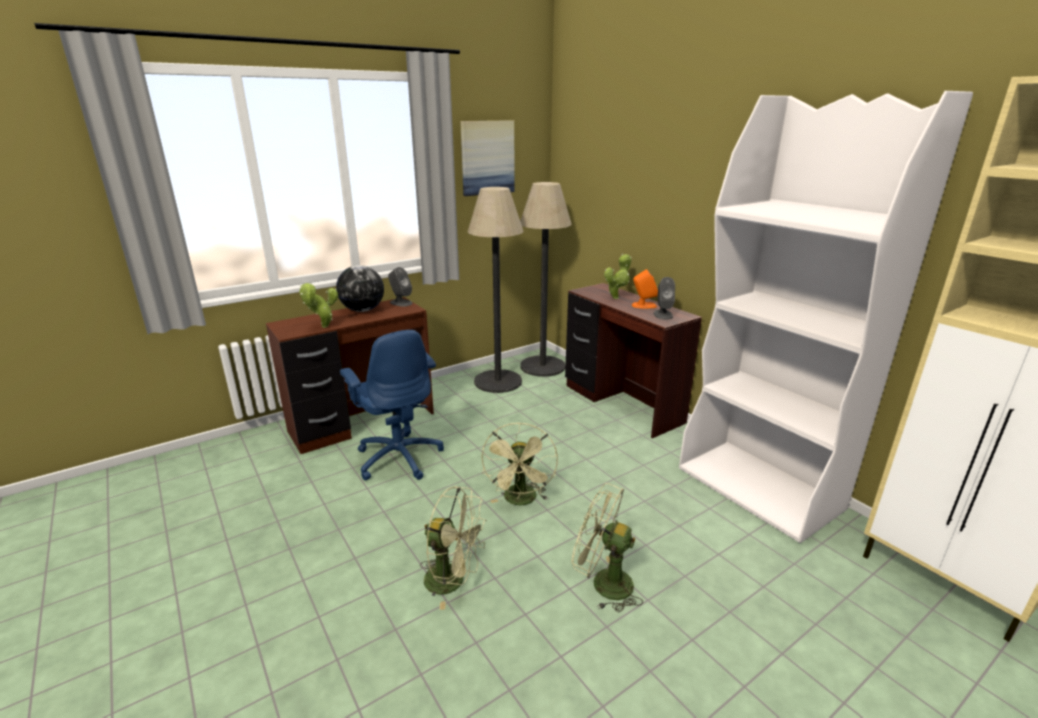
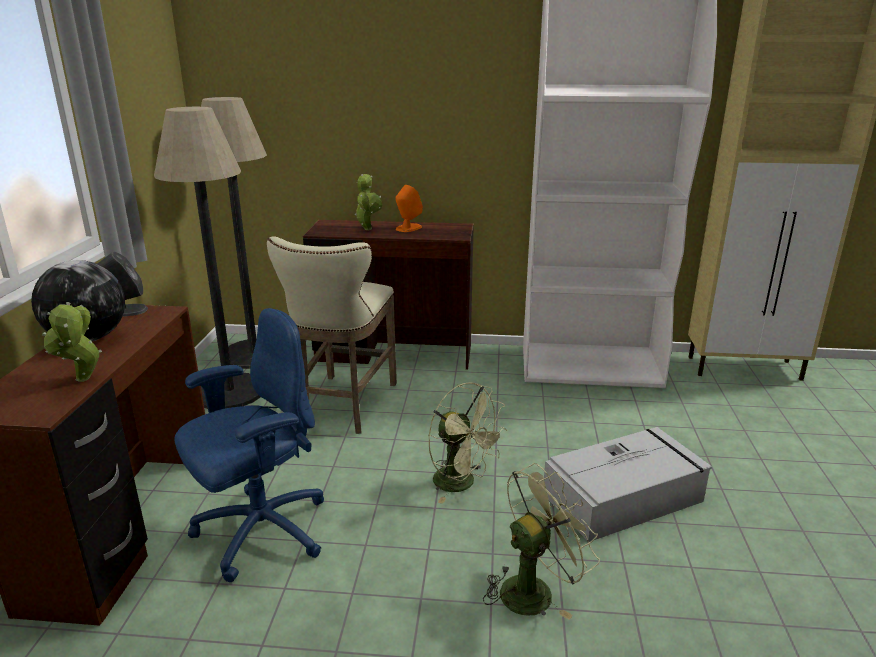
camera: 50 degrees left, 0 degrees up
(399, 457) = (260, 532): blue office chair -> blue office chair turned 45 degrees counterclockwise
(487, 158) = (127, 66): picture -> none
(537, 420) = (344, 407): none -> beige stool
(603, 583) = (624, 497): green fan -> grey storage box
(663, 314) = (442, 230): grey speaker -> none

